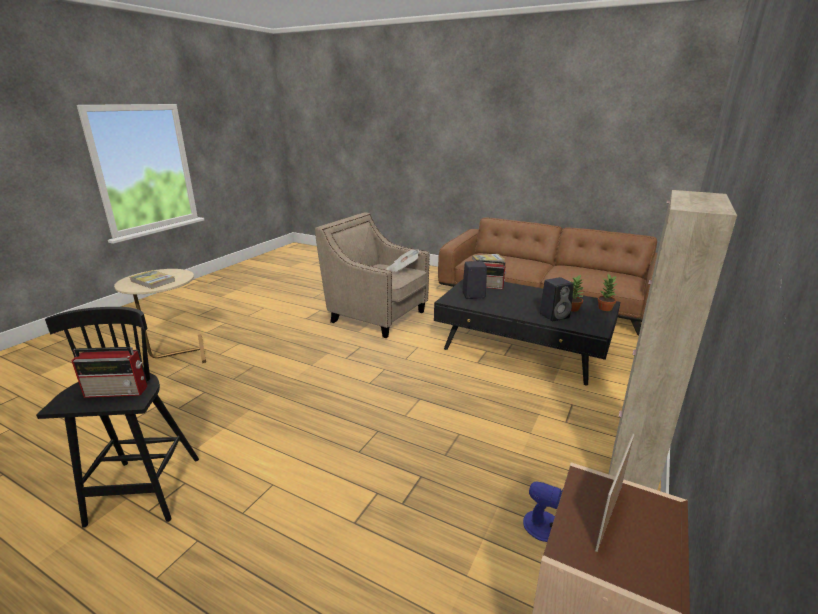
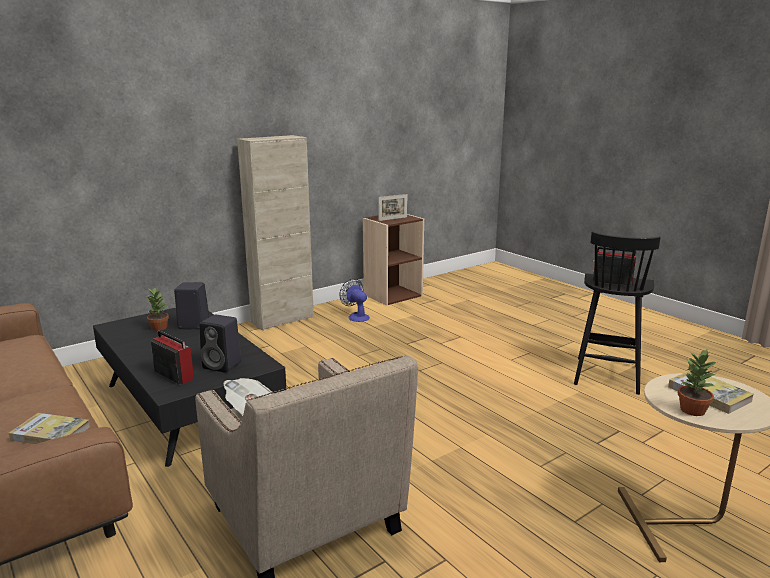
camera: 155 degrees left, 5 degrees down
(605, 308) = (128, 322): potted plant -> potted plant (692, 410)

